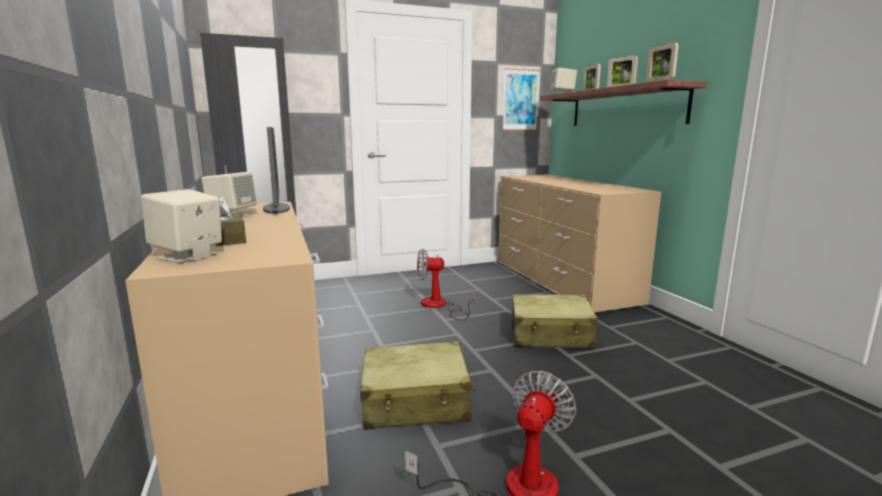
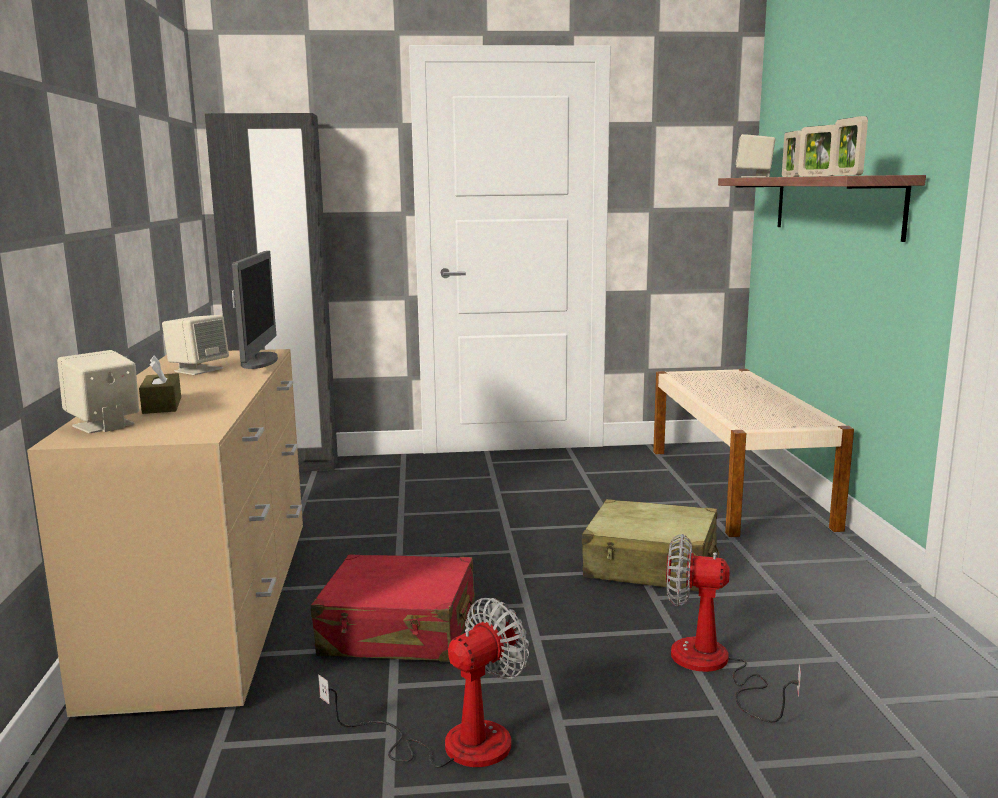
camera: 15 degrees right, 0 degrees up
(416, 401) = (399, 631): beige suitcase -> red suitcase
(439, 306) = (513, 508): fan -> fan (713, 667)
(520, 100) = (695, 182): picture -> none
(563, 282) = (737, 486): beige dresser -> beige bench

